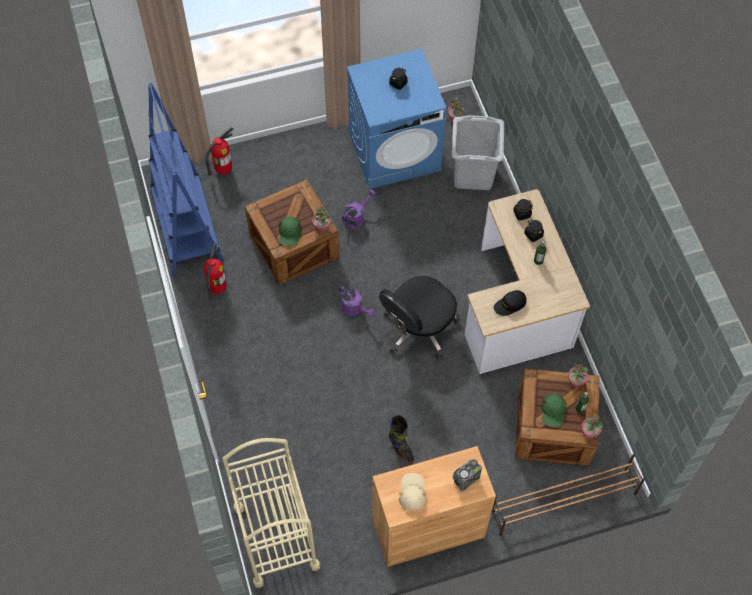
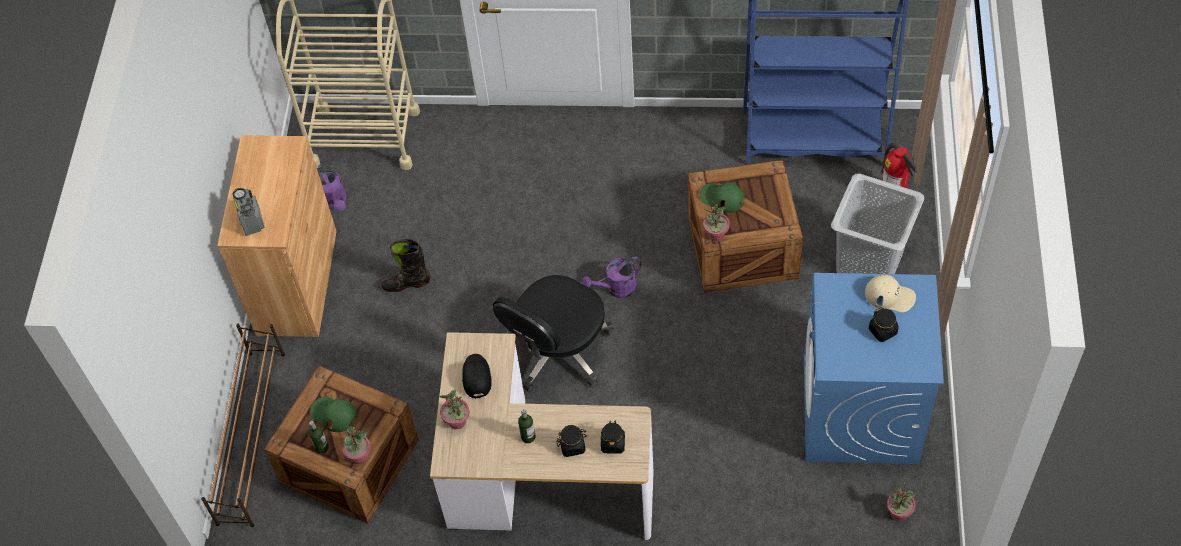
camera: 115 degrees right, 5 degrees down
(217, 288) = (708, 151): fire extinguisher -> none
(356, 217) = (760, 330): purple watering can -> purple watering can (335, 202)
(412, 492) = (266, 167): beige cap -> beige cap (890, 296)
(418, 329) = (558, 352): black office chair -> black office chair turned 120 degrees counterclockwise
(473, 174) = (785, 503): grey laundry basket -> grey laundry basket (869, 262)
(589, 433) = (285, 445): potted plant -> potted plant (457, 422)

